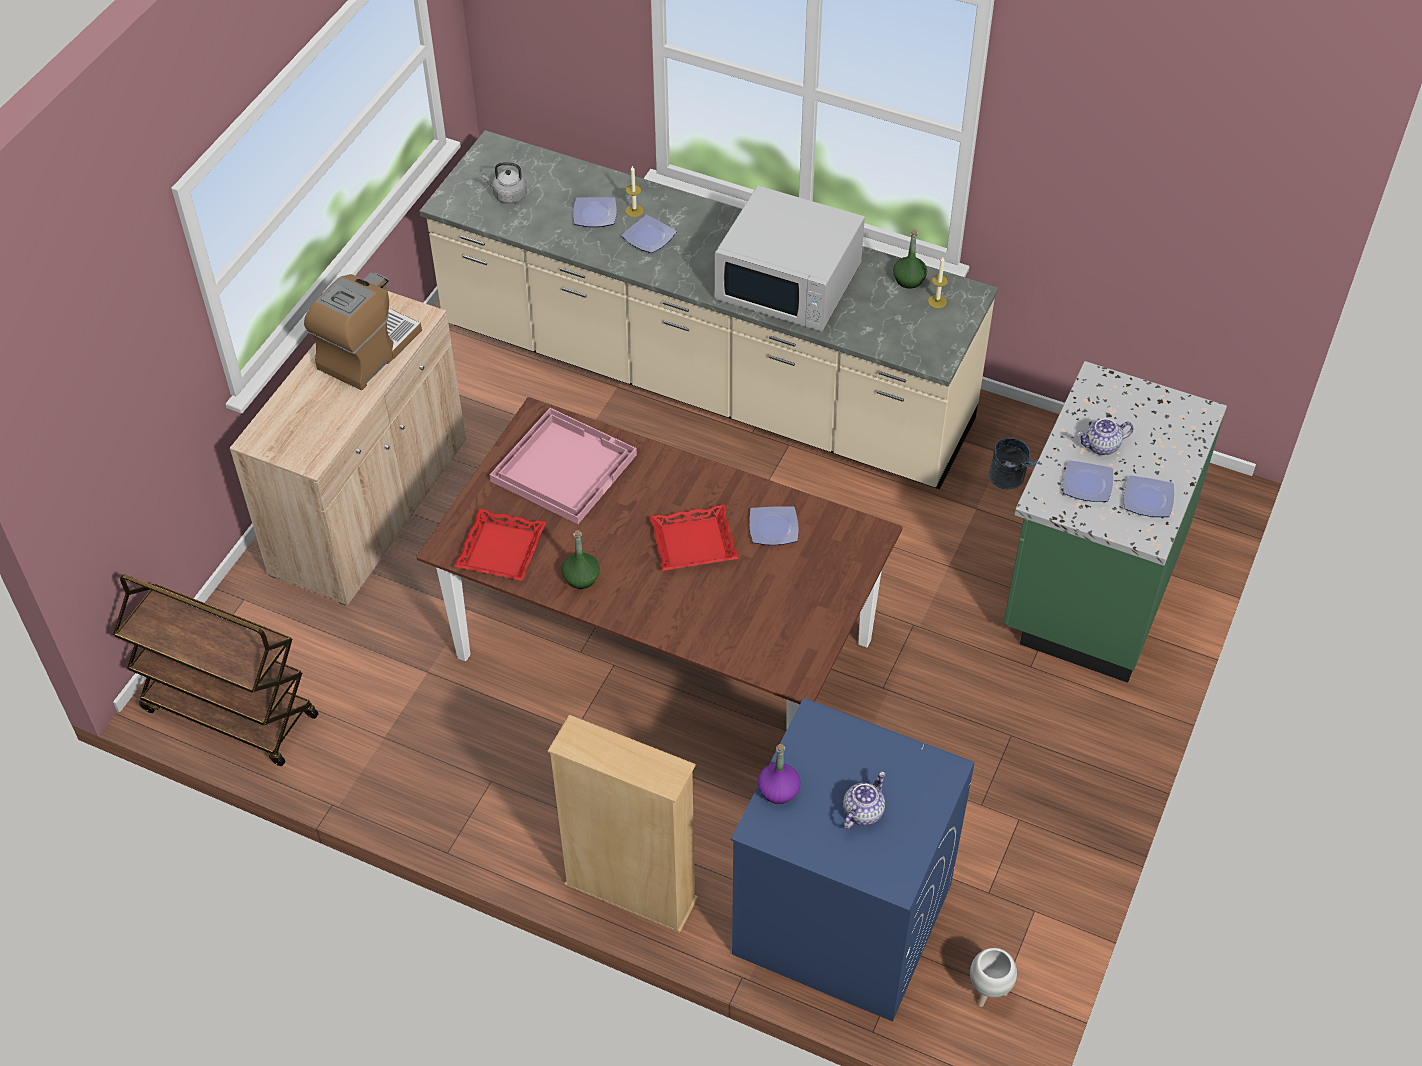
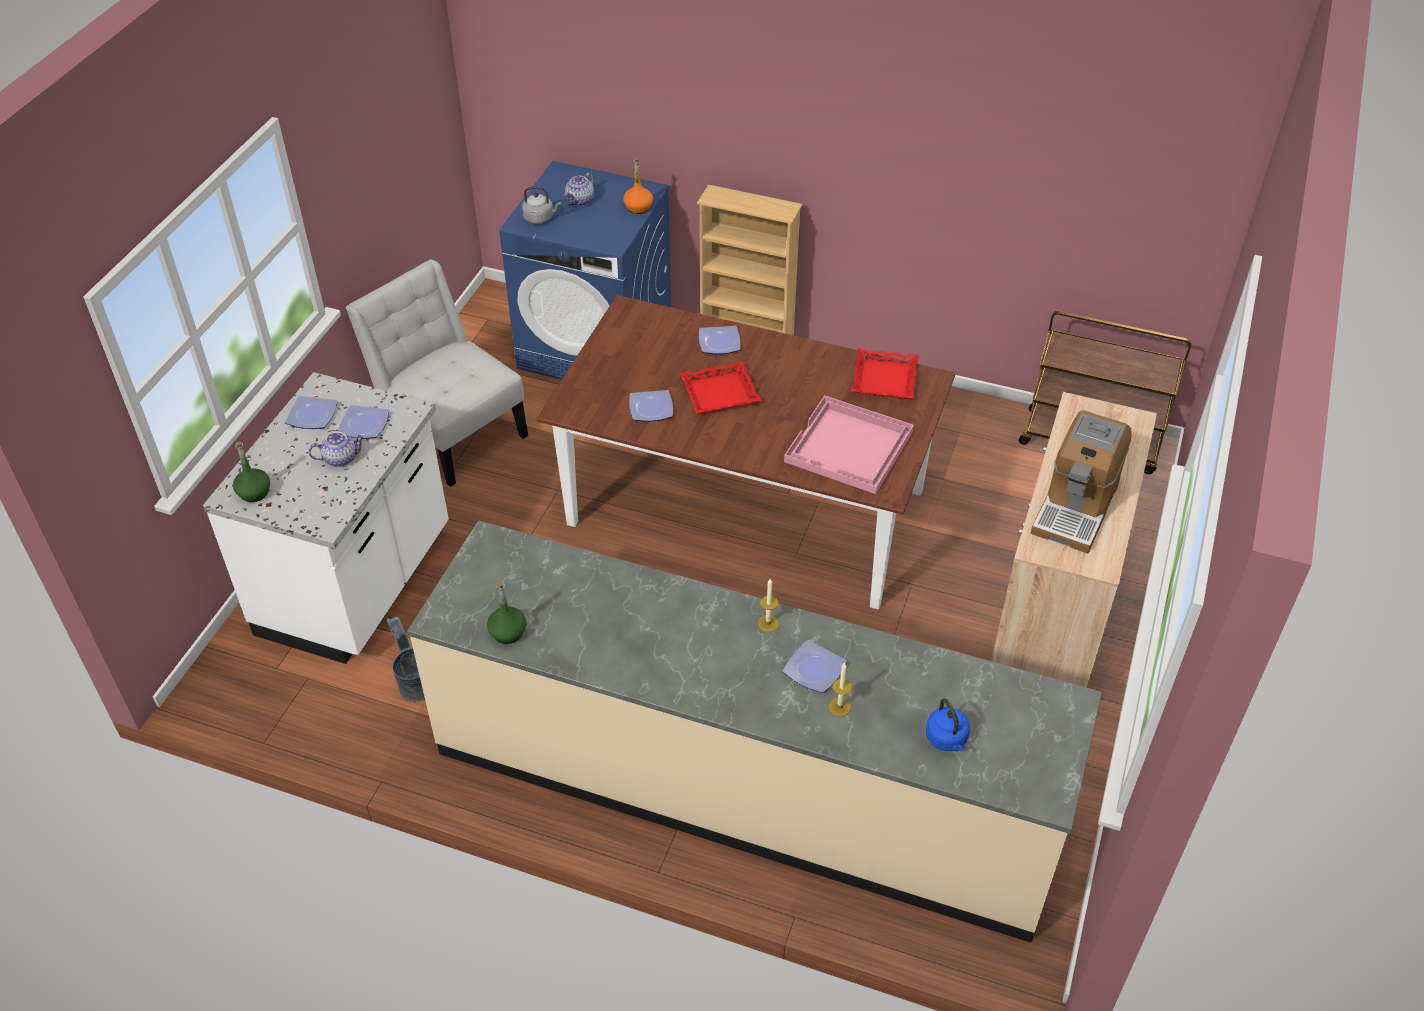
camera: 175 degrees right, 5 degrees down
(508, 196) = (1001, 719): grey kettle -> grey kettle (540, 218)
(555, 185) = (947, 739): none -> blue kettle
(581, 578) = (810, 363): green bottle -> green bottle (254, 492)
(594, 214) = (887, 699): plate -> plate (720, 343)
(778, 790) = (638, 207): purple bottle -> orange bottle
(789, 283) = (644, 619): white microwave -> none
(937, 301) = (478, 607): candle -> candle (768, 623)
(988, 993) = (498, 317): white planter -> none
(1024, 783) = (451, 431): none -> white chair
(1091, 584) = (358, 584): green counter -> white counter

